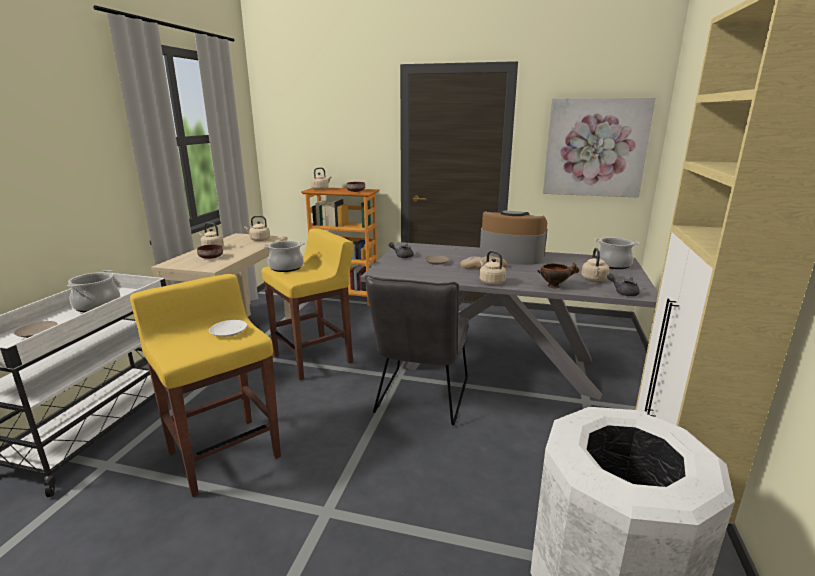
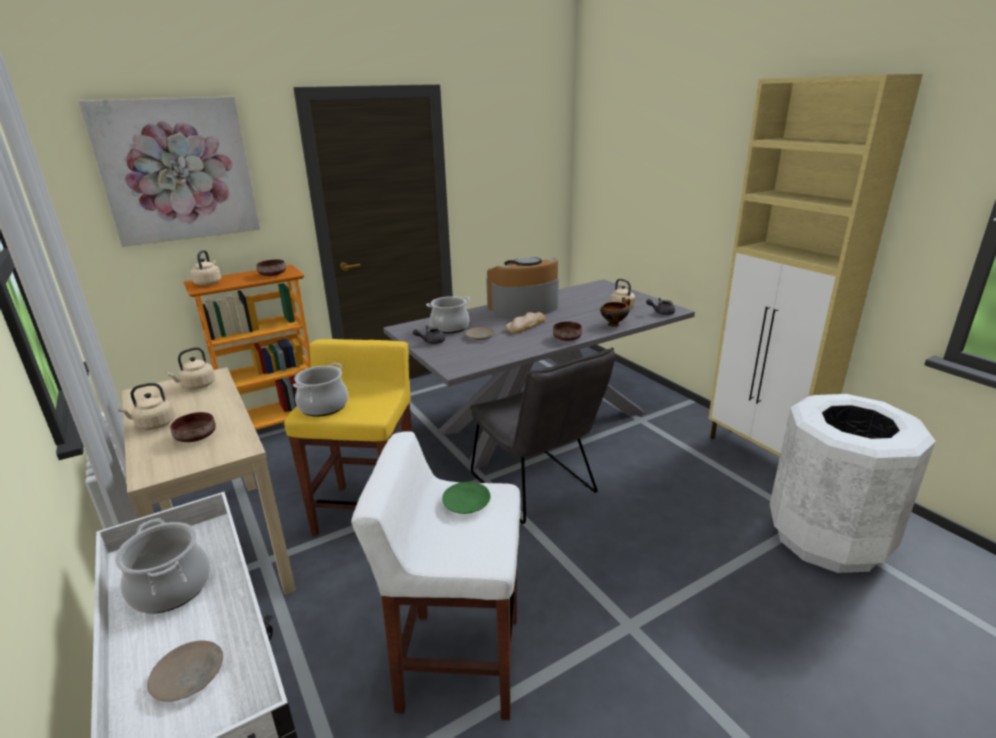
camera: 45 degrees left, 5 degrees up
(224, 453) = (457, 662): yellow stool -> white stool
(229, 332) = (467, 502): white plate -> green plate
(490, 282) = (566, 339): beige kettle -> brown bowl
(595, 148) = (522, 176): picture -> picture (177, 170)
(612, 265) = (605, 290): cooking pot -> cooking pot (450, 327)

